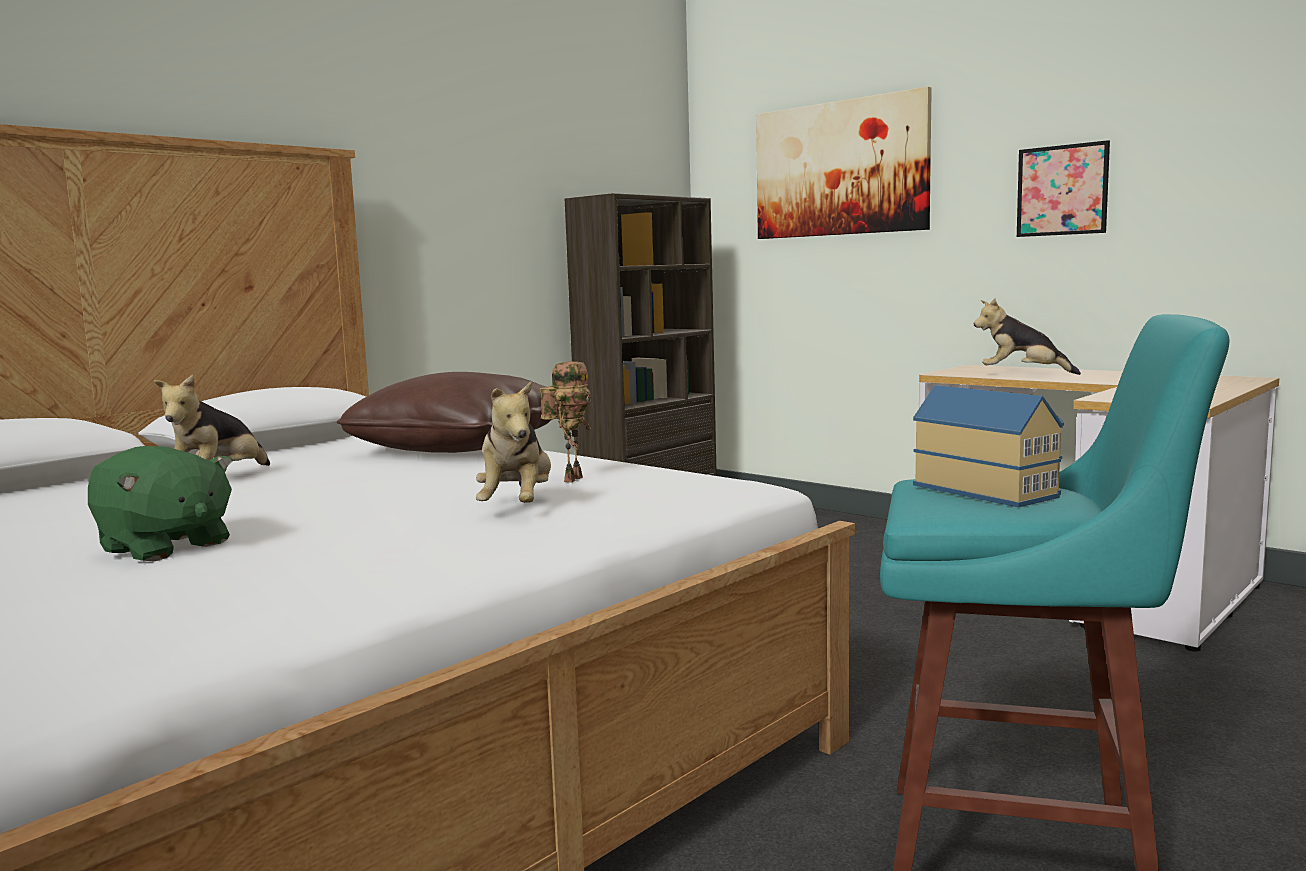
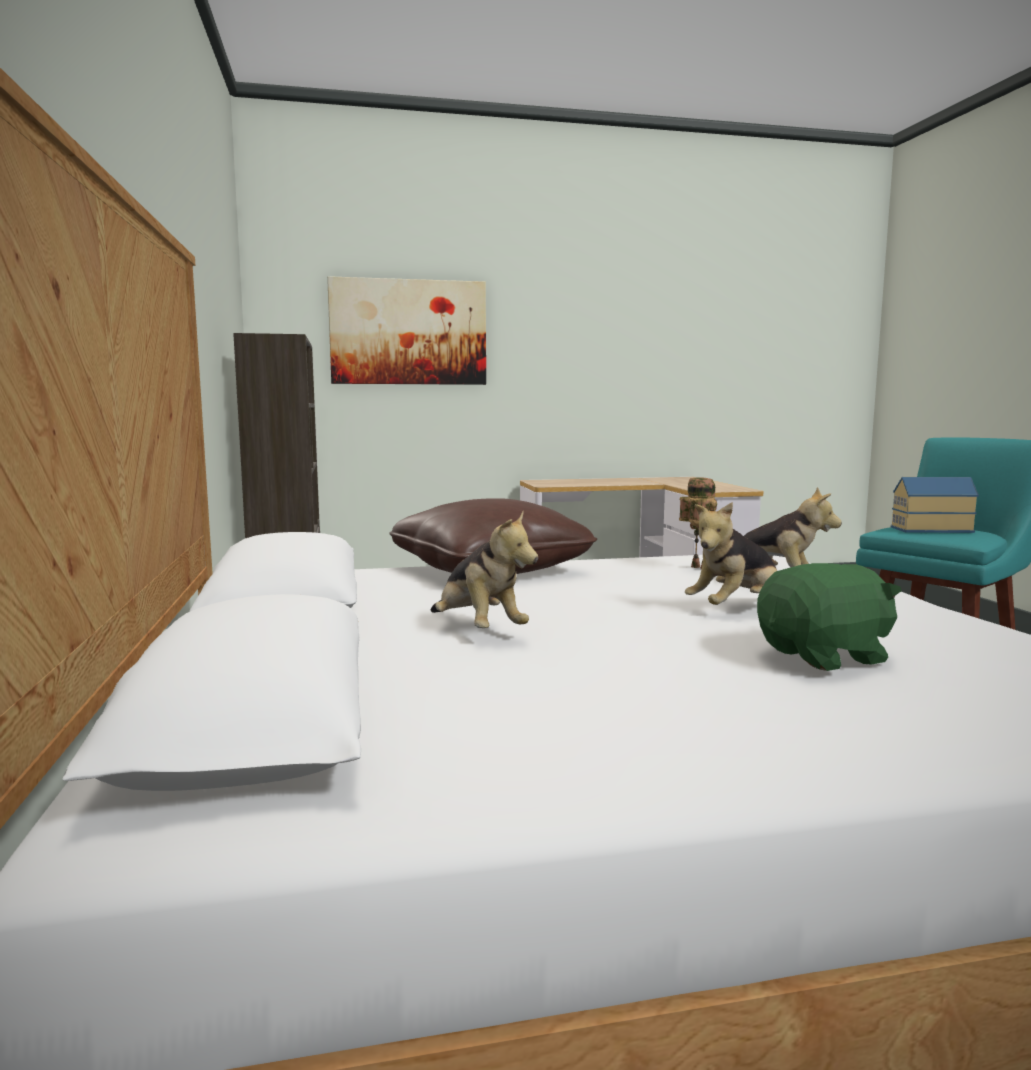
camera: 55 degrees left, 0 degrees up
(1022, 374) = (588, 483): plush toy -> plush toy (736, 608)
(1062, 190) = (575, 364): picture -> none

